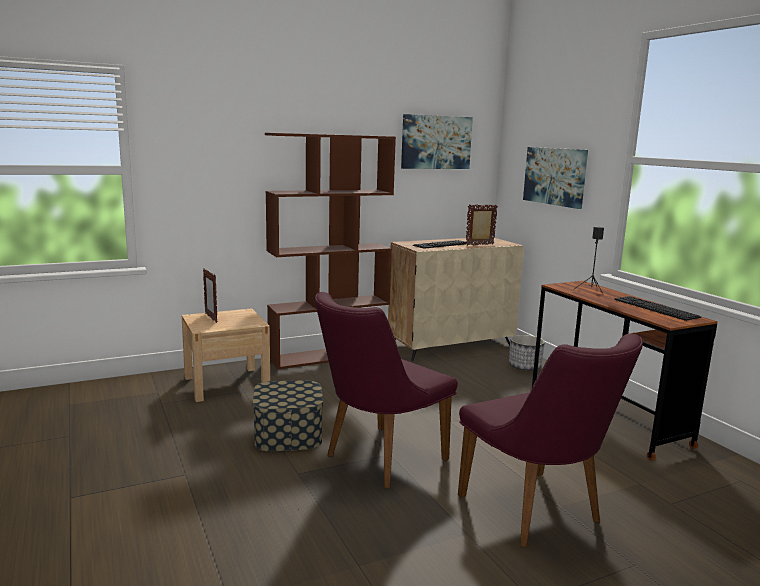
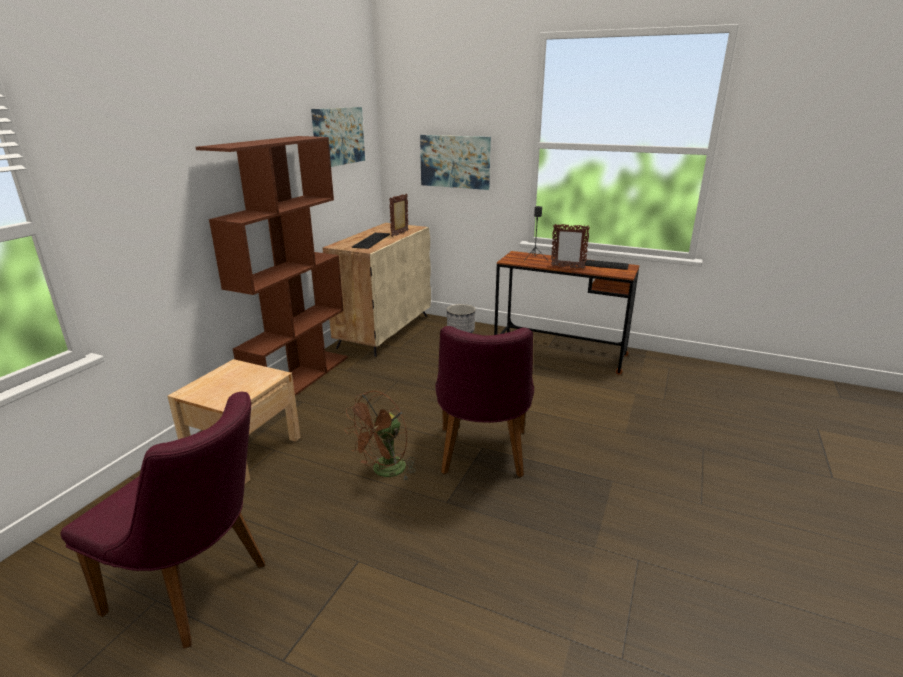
camera: 40 degrees left, 10 degrees up
(211, 318) = (212, 386): picture frame -> picture frame (567, 267)
(288, 434) = (384, 472): storage box -> brown fan
(538, 514) = (623, 443): purple chair -> purple chair (199, 590)

